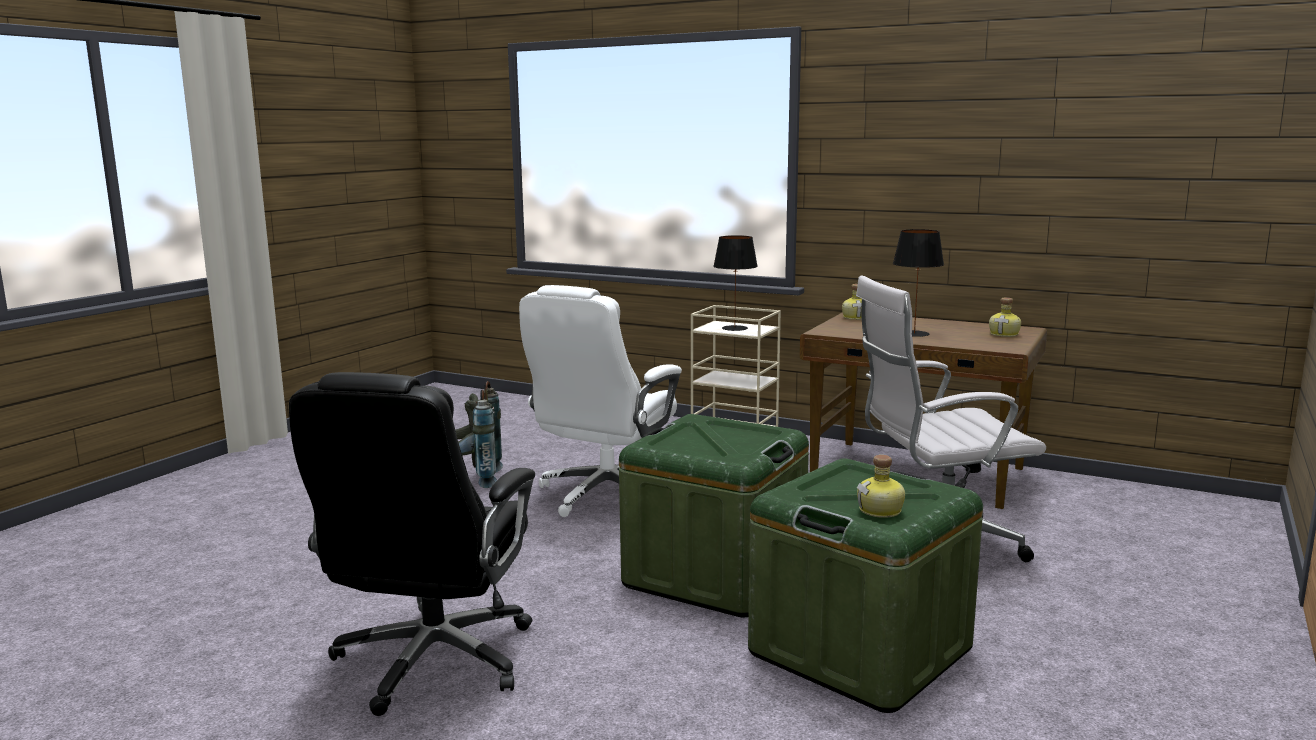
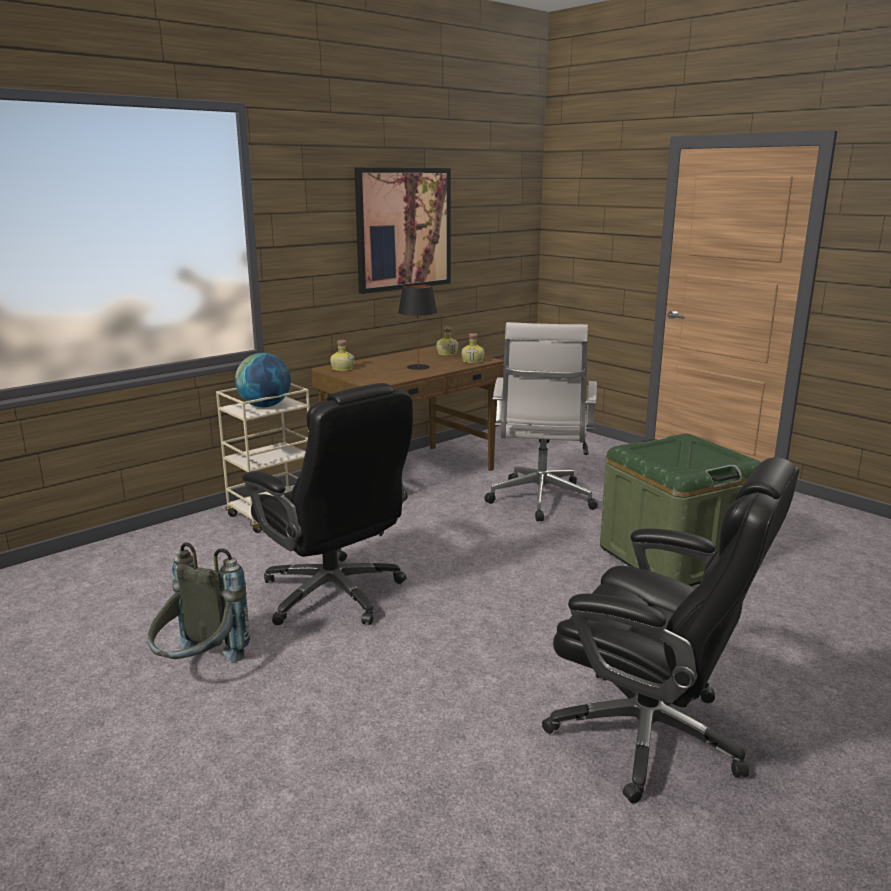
camera: 70 degrees left, 5 degrees up
(605, 495) = (334, 594): white office chair -> black office chair
(715, 574) = (541, 579): green storage box -> none
(734, 328) = (265, 406): black table lamp -> globe
(881, 511) = (714, 457): bottle -> bottle (473, 361)
(1005, 164) = (403, 229): none -> picture

